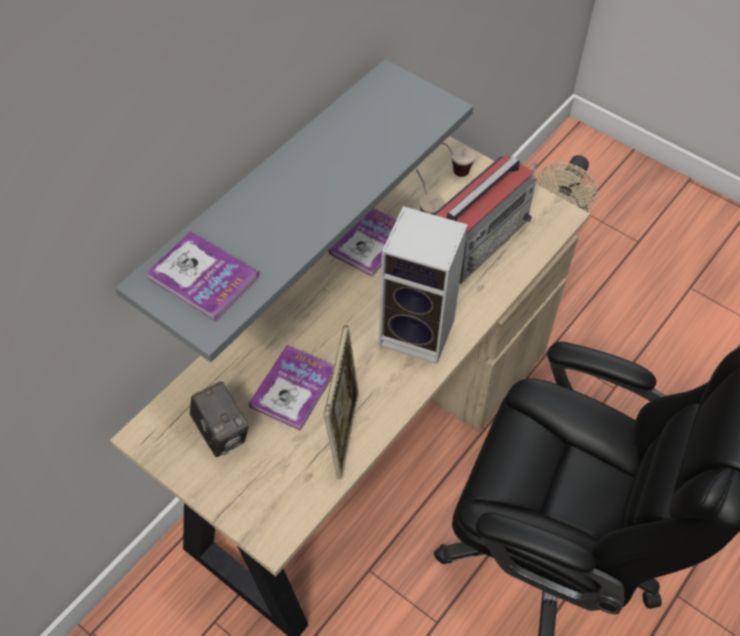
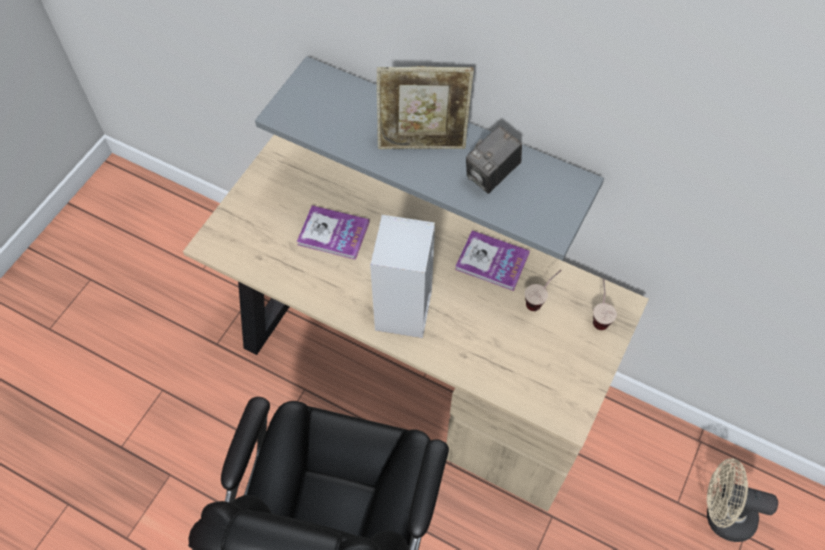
camera: 80 degrees right, 5 degrees up
(203, 277) = (322, 102): book -> none
(222, 433) = (287, 197): camera -> camera (491, 175)
(343, 433) = (299, 273): picture frame -> picture frame (422, 144)
(478, 241) = (517, 347): radio -> none

